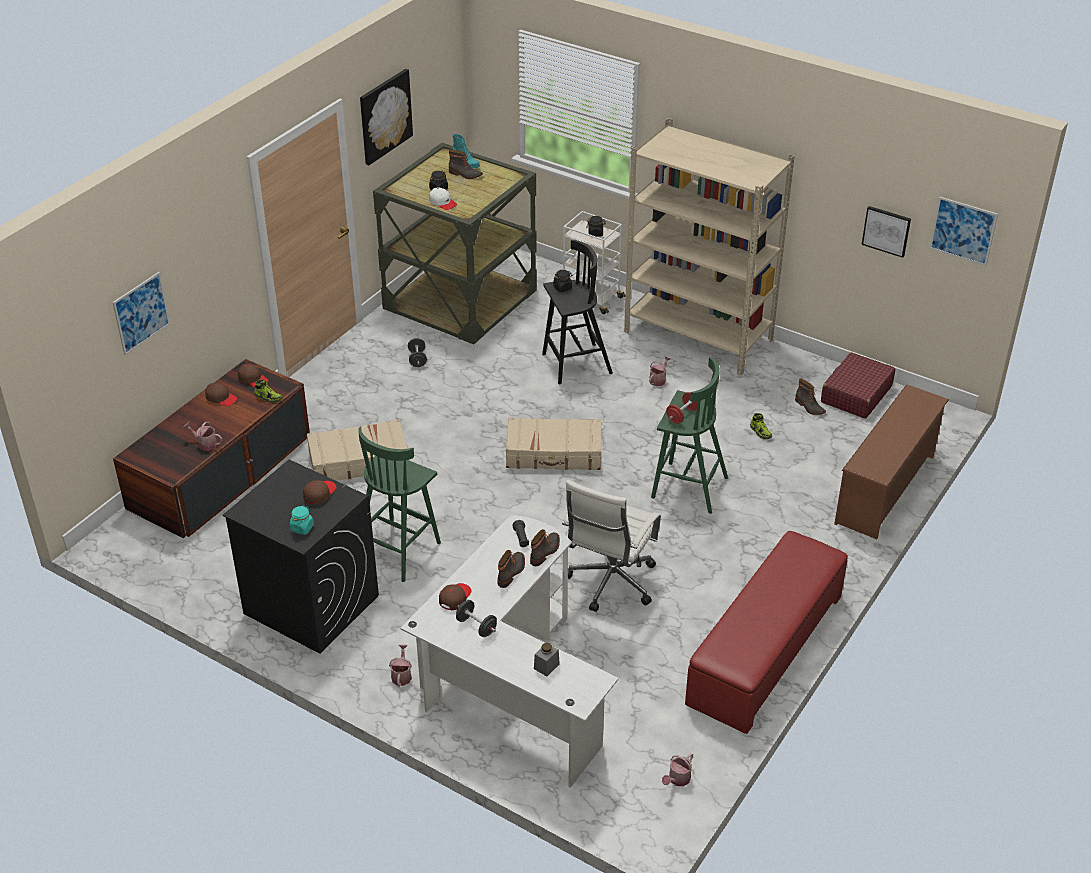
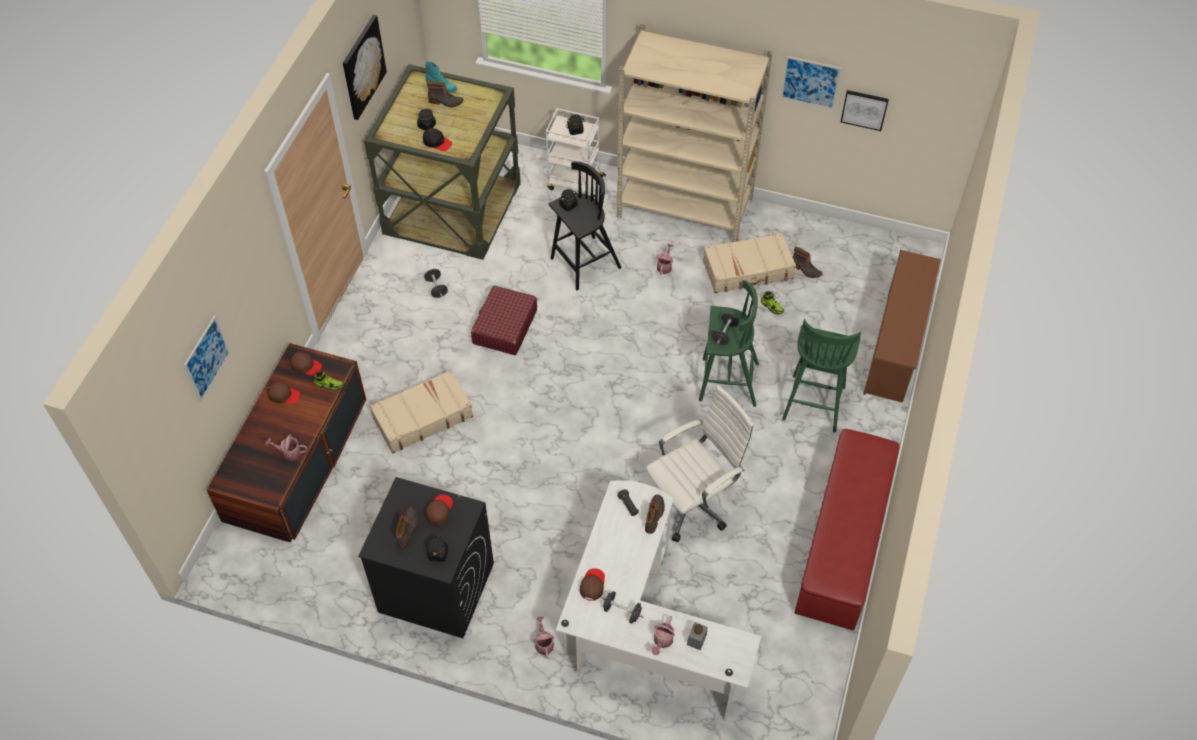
camera: 15 degrees left, 15 degrees up
(302, 528) = (438, 554): turquoise jar -> black jar
(399, 549) = (494, 508): green stool -> green stool (814, 401)
(442, 202) = (437, 142): white cap -> black cap
(511, 572) = (632, 545): boot -> boot (408, 529)
(554, 453) = (598, 370): beige suitcase -> beige suitcase (748, 270)
(610, 584) = (692, 503): white office chair -> white office chair turned 135 degrees counterclockwise
(677, 780) = (811, 690): watering can -> watering can (662, 641)
(682, 415) = (724, 334): red dumbbell -> black dumbbell
(856, 394) = (841, 247): red suitcase -> red suitcase (504, 327)
(963, 231) = (939, 107): picture -> picture (810, 82)

